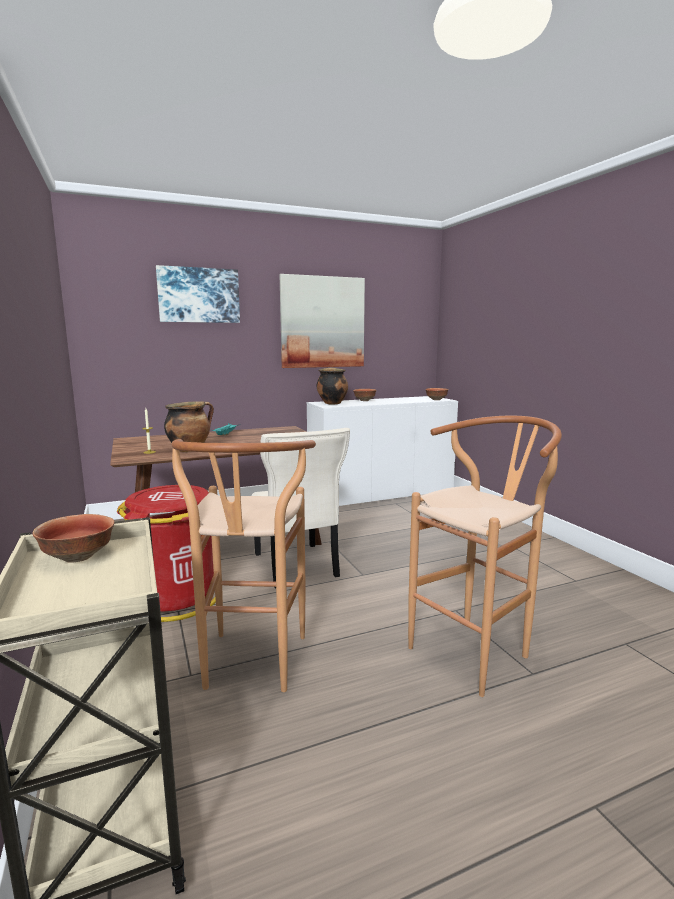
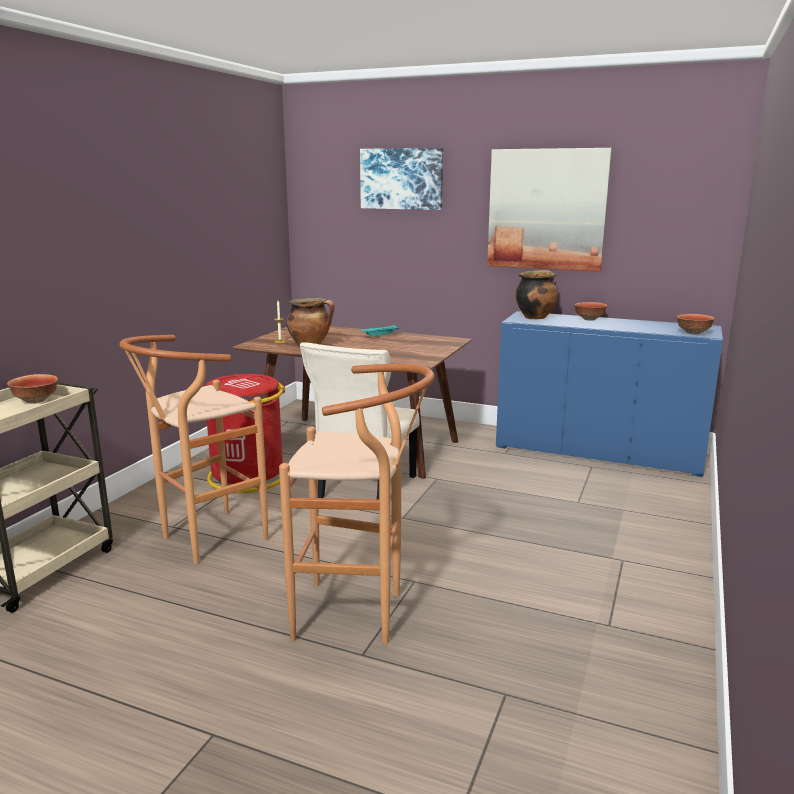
camera: 45 degrees right, 5 degrees up
(381, 494) = (598, 451): white cabinet -> blue cabinet

